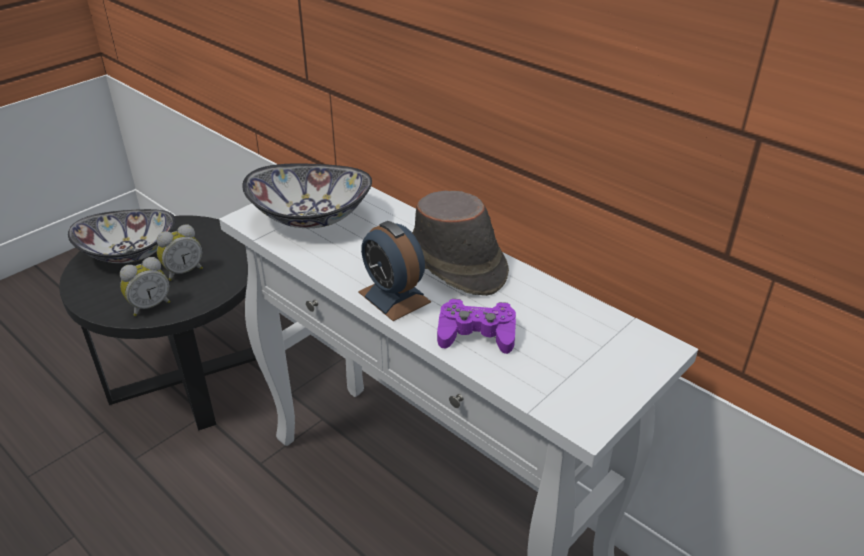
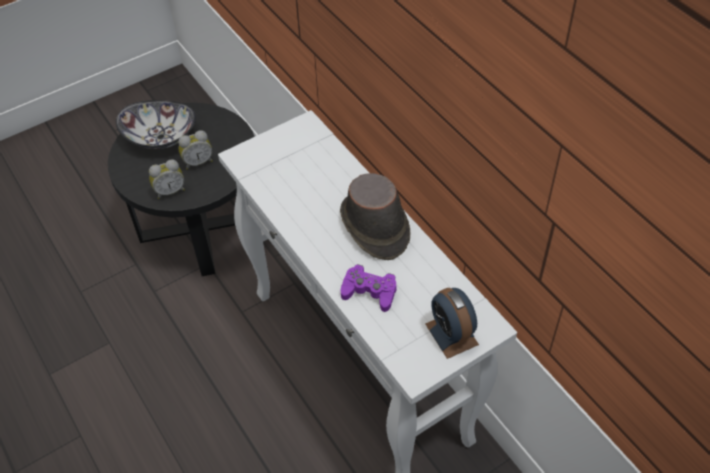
camera: 15 degrees right, 15 degrees up
(311, 218) = (283, 164): bowl -> none
(394, 297) = (323, 250): alarm clock -> alarm clock (451, 334)

